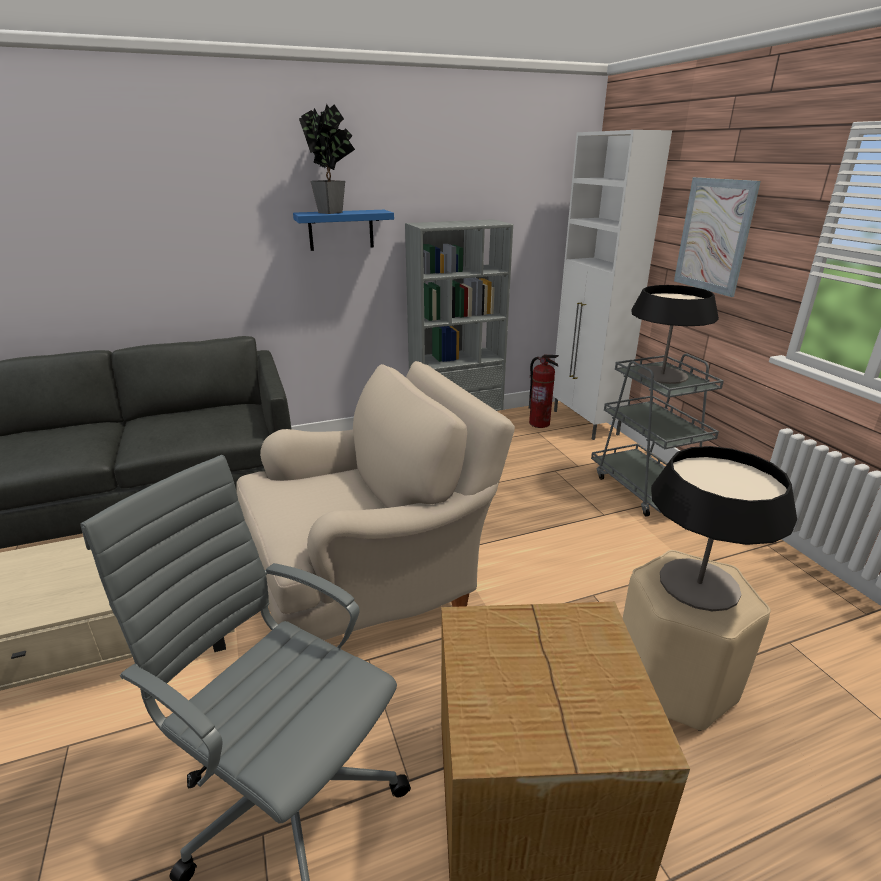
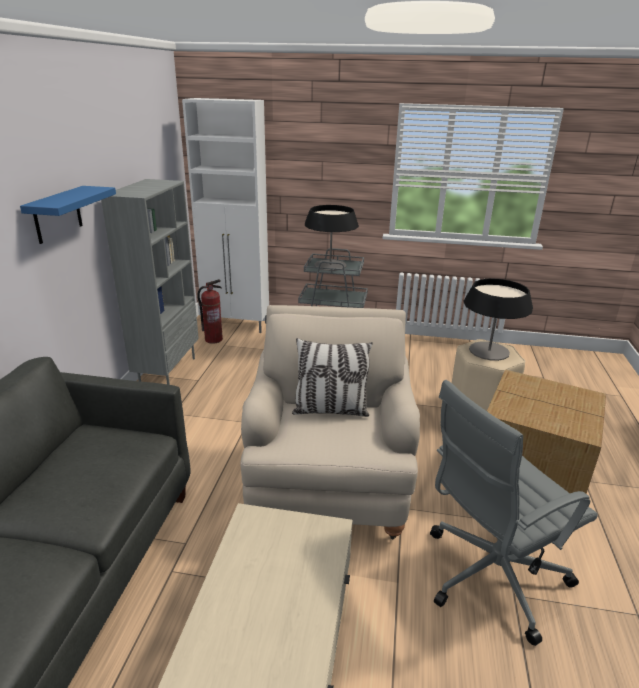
camera: 60 degrees left, 0 degrees up
(334, 212) = (67, 197): potted plant -> none
(356, 492) = (330, 410): none -> pillow
(714, 236) = (318, 170): picture -> none

